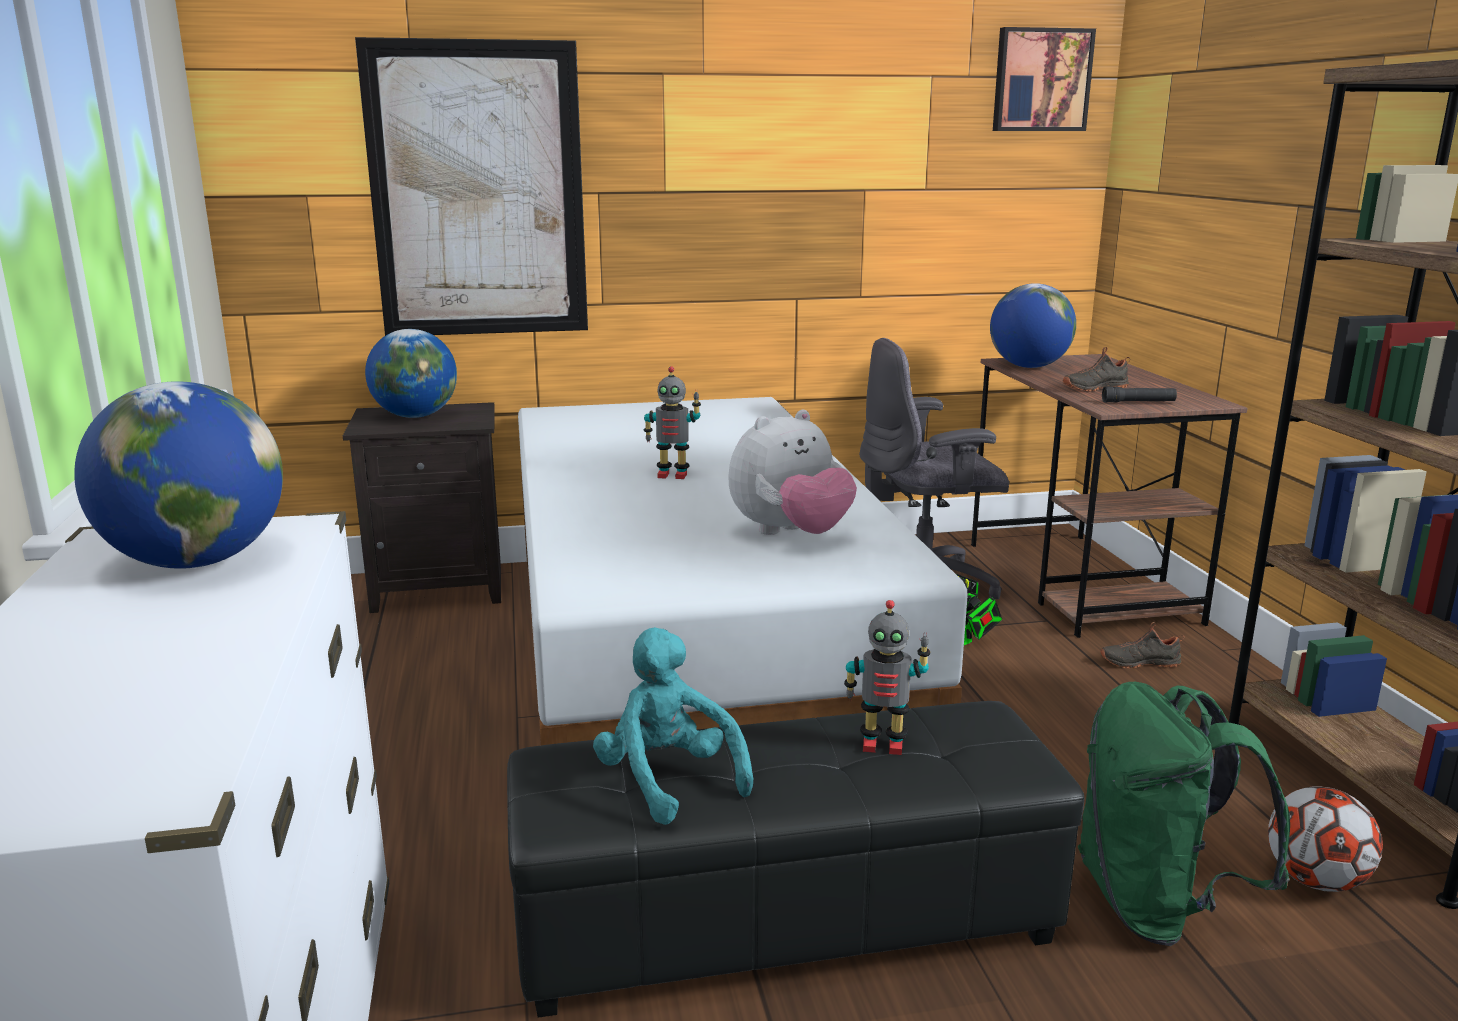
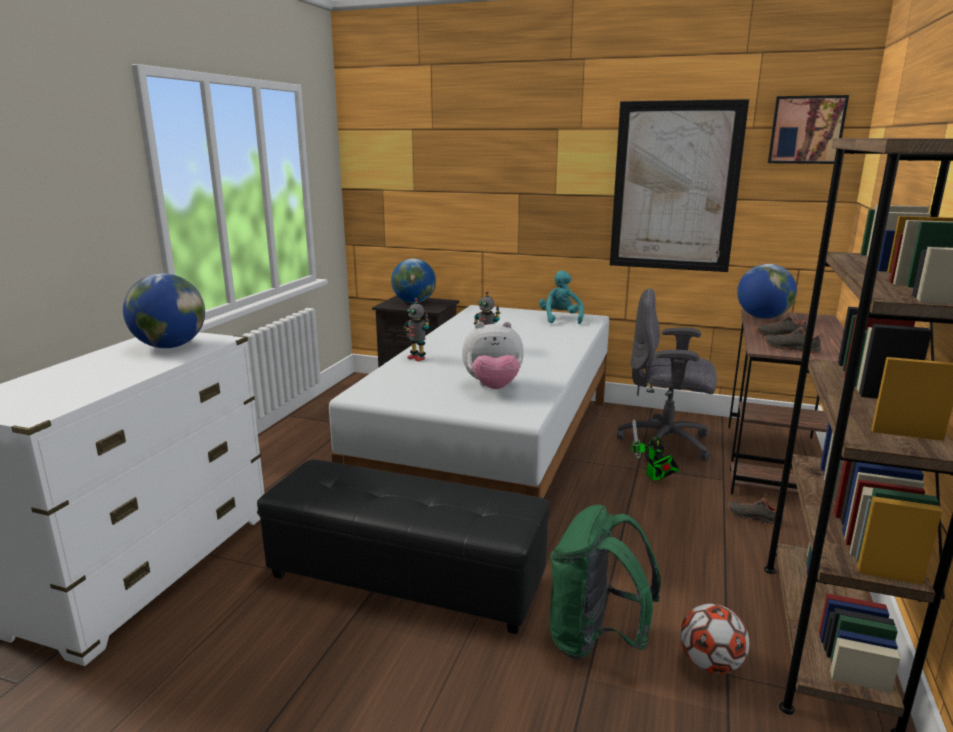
camera: 30 degrees right, 0 degrees up
(478, 192) = (458, 191): picture -> picture (674, 187)
(668, 780) = (346, 488): turquoise plush toy -> turquoise plush toy (560, 319)
(882, 744) = (455, 501): toy robot -> toy robot (417, 358)
(1138, 402) = (791, 349): black flashlight -> black shoe

